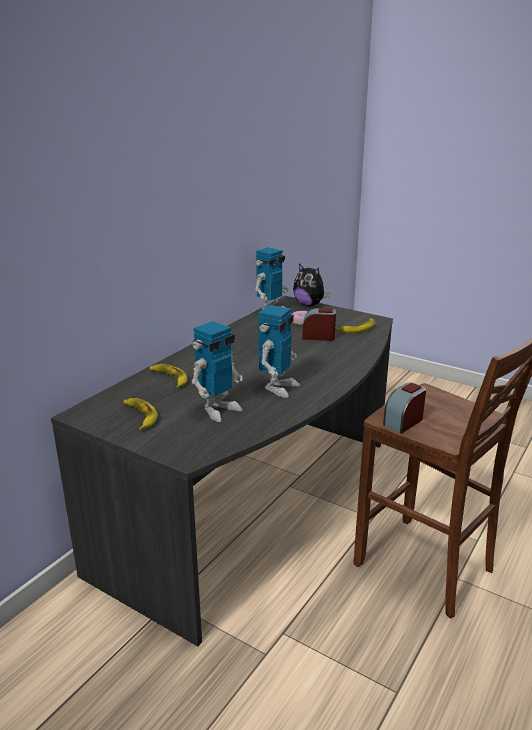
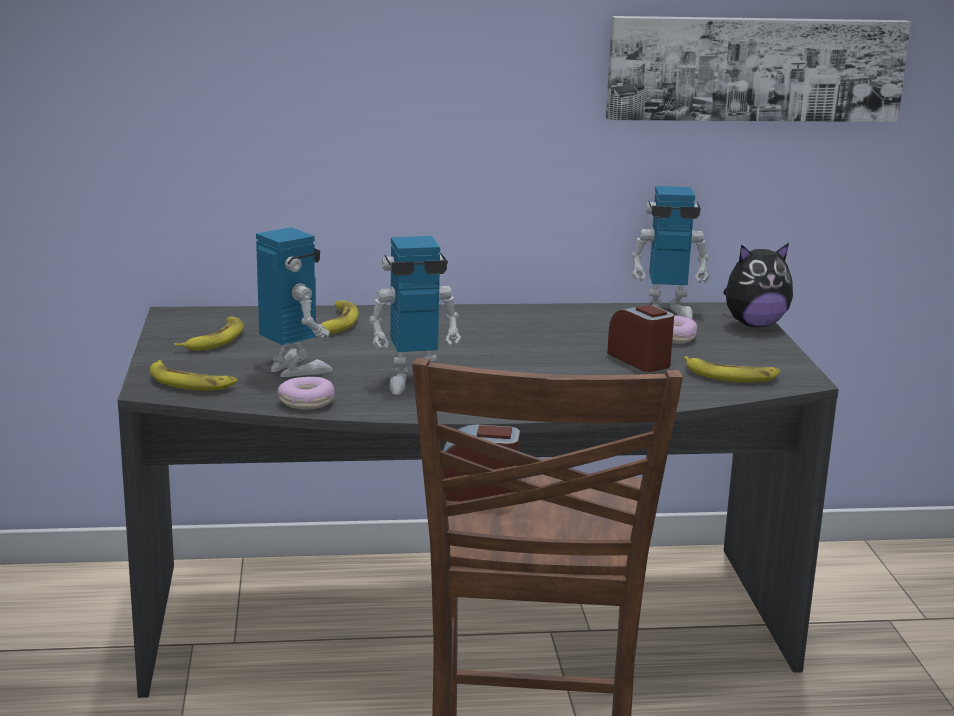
camera: 50 degrees right, 5 degrees down
(195, 443) = (190, 382): none -> banana
(218, 410) = (294, 369): toy robot -> toy robot turned 135 degrees counterclockwise
(268, 421) = (307, 402): none -> donut
(275, 181) = (755, 68): none -> picture
(309, 305) = (754, 324): plush toy -> plush toy turned 105 degrees counterclockwise

